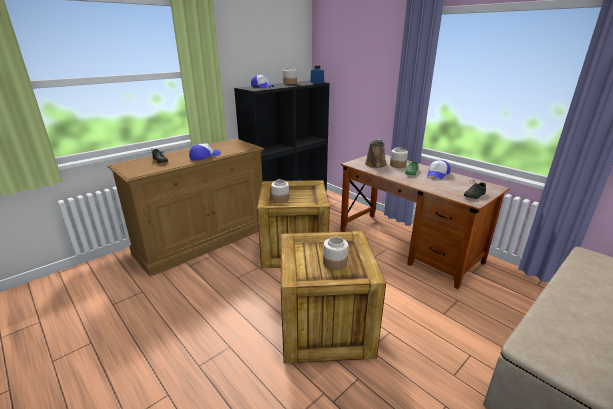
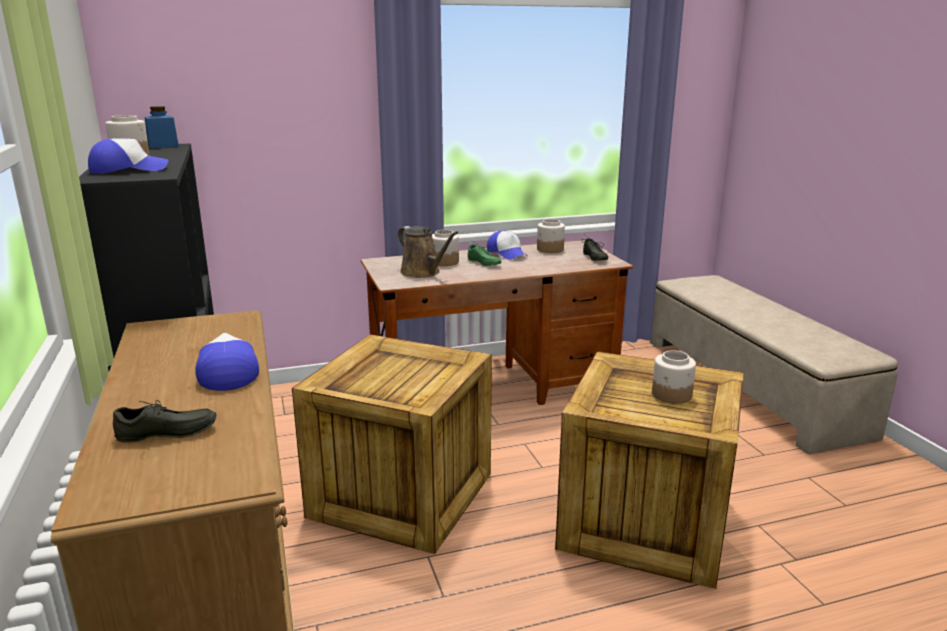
camera: 65 degrees left, 5 degrees down
(280, 199) = (402, 390): jar -> jar (550, 249)

